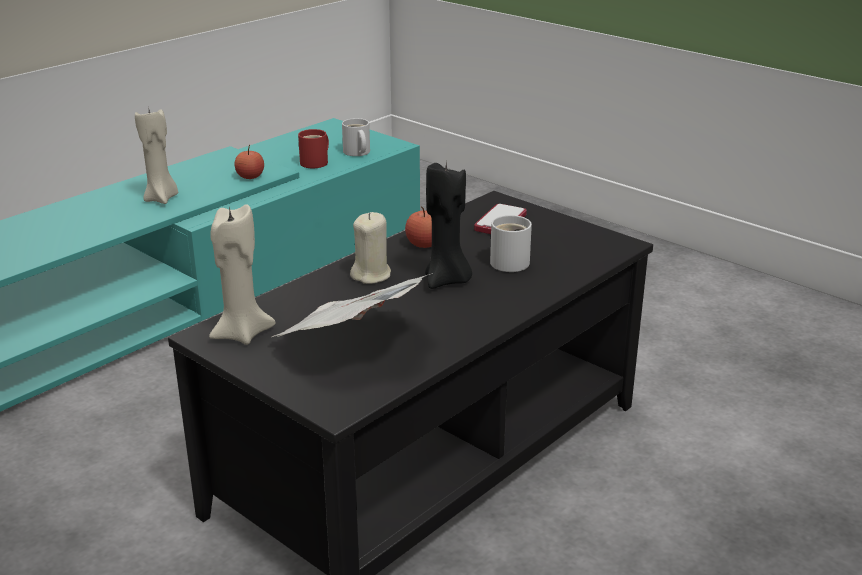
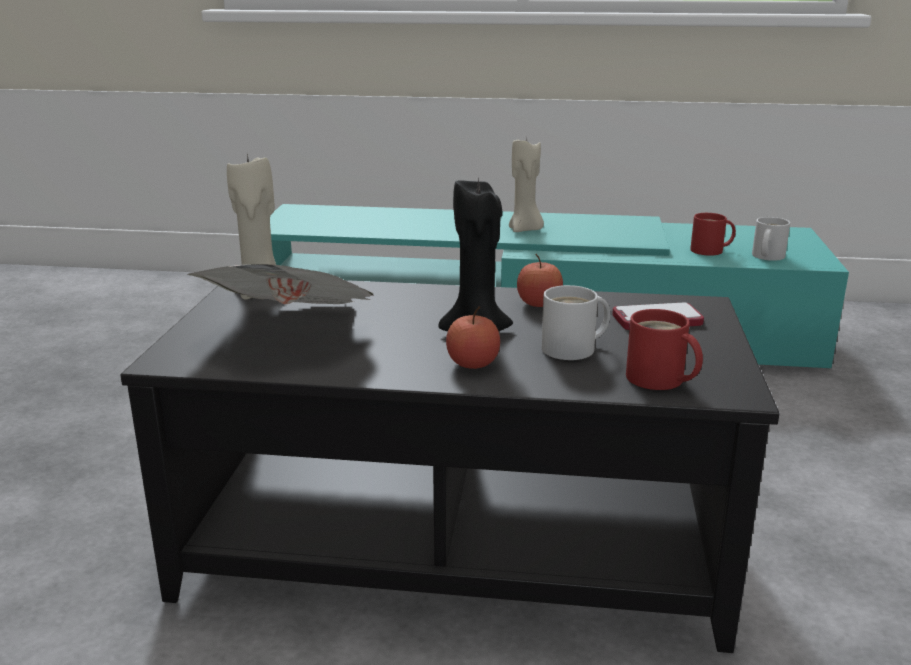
camera: 55 degrees right, 5 degrees down
(250, 177) = (621, 239): apple -> apple (472, 364)
(371, 275) = (437, 303): beige candle -> none
(583, 256) = (658, 380): none -> red mug

